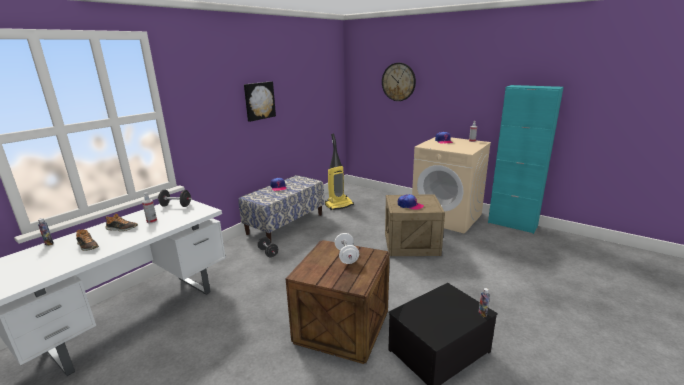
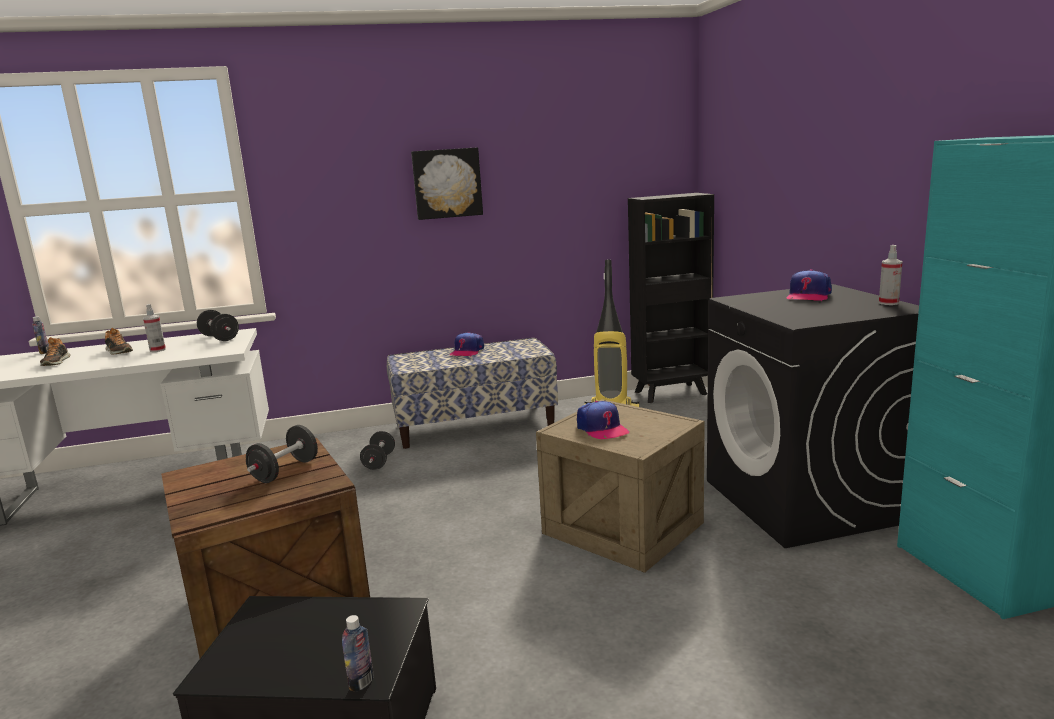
camera: 40 degrees right, 5 degrees down
(345, 190) = (672, 393): none -> black bookcase
(346, 256) = (285, 471): white dumbbell -> black dumbbell
(398, 82) = (773, 147): wall clock -> none
(447, 217) = (805, 501): beige washing machine -> black washing machine

